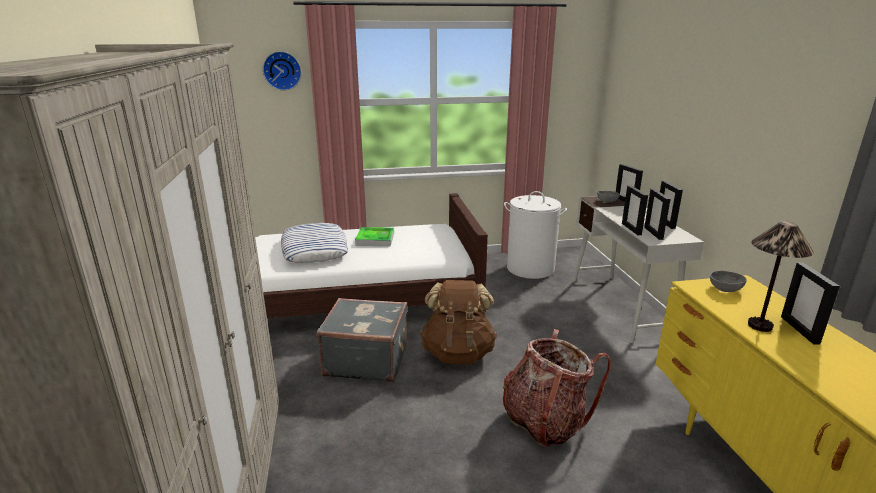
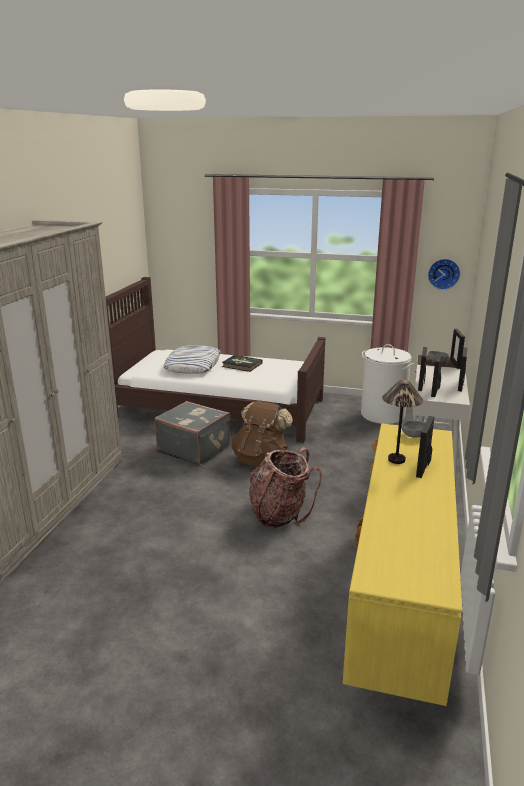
camera: 25 degrees right, 0 degrees up
(282, 70) = (197, 225): wall clock -> wall clock (443, 273)
(375, 239) = (242, 365): tray -> book

